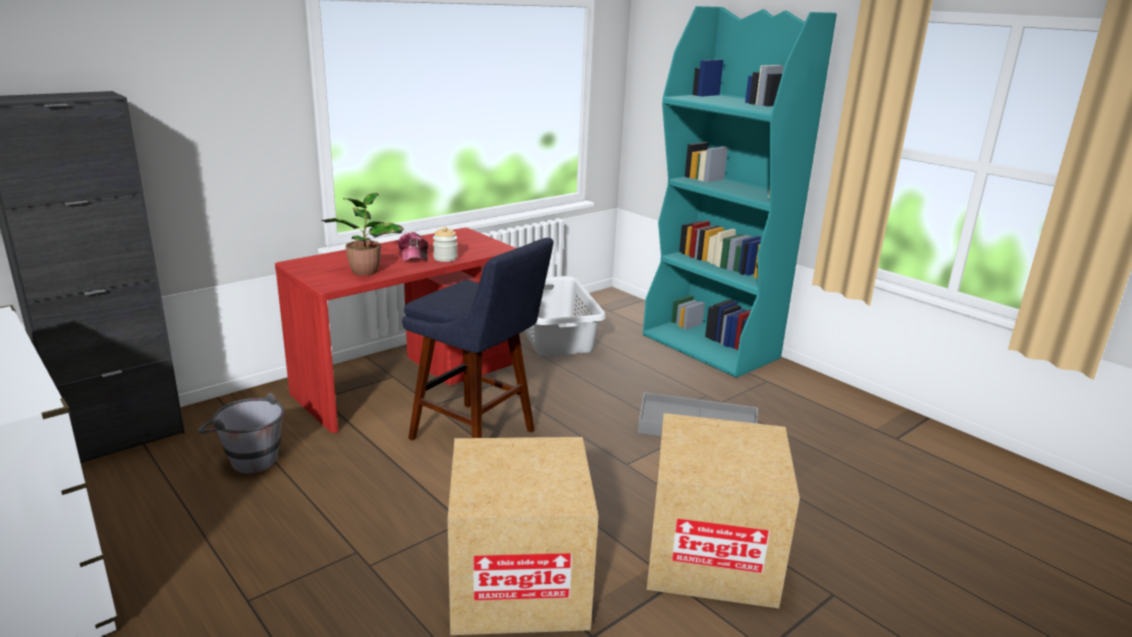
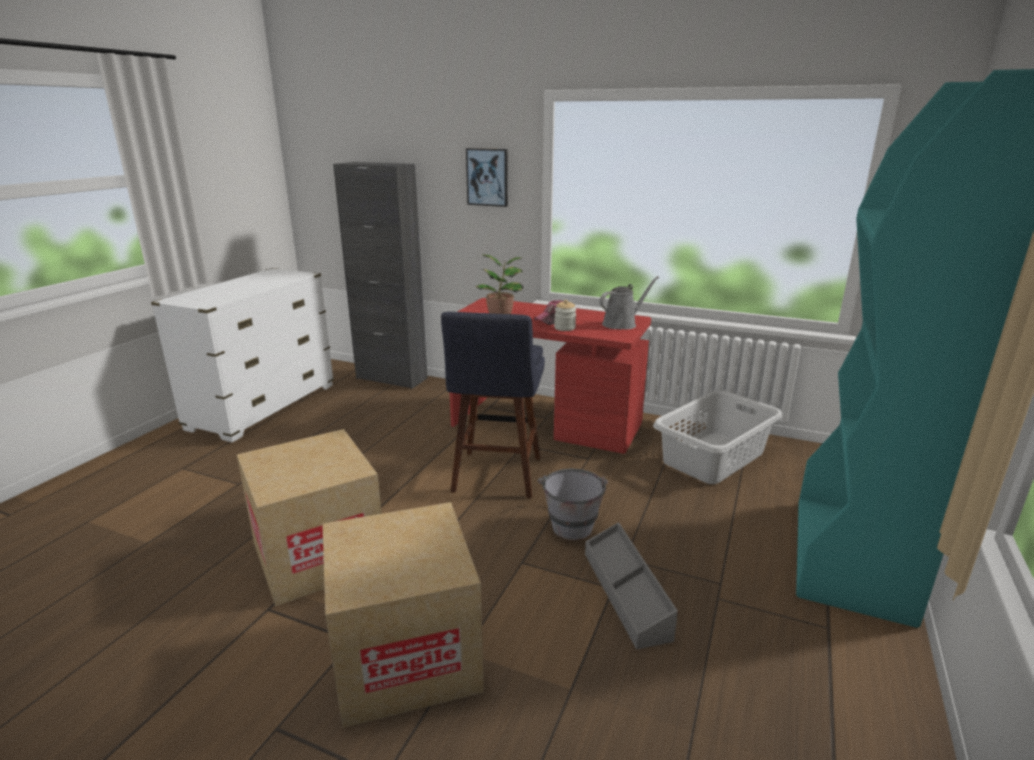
camera: 65 degrees right, 0 degrees up
(236, 100) = (487, 177): none -> picture
(247, 458) = (400, 414): grey bucket -> grey bucket (571, 522)
(469, 239) = (622, 324): none -> grey watering can

